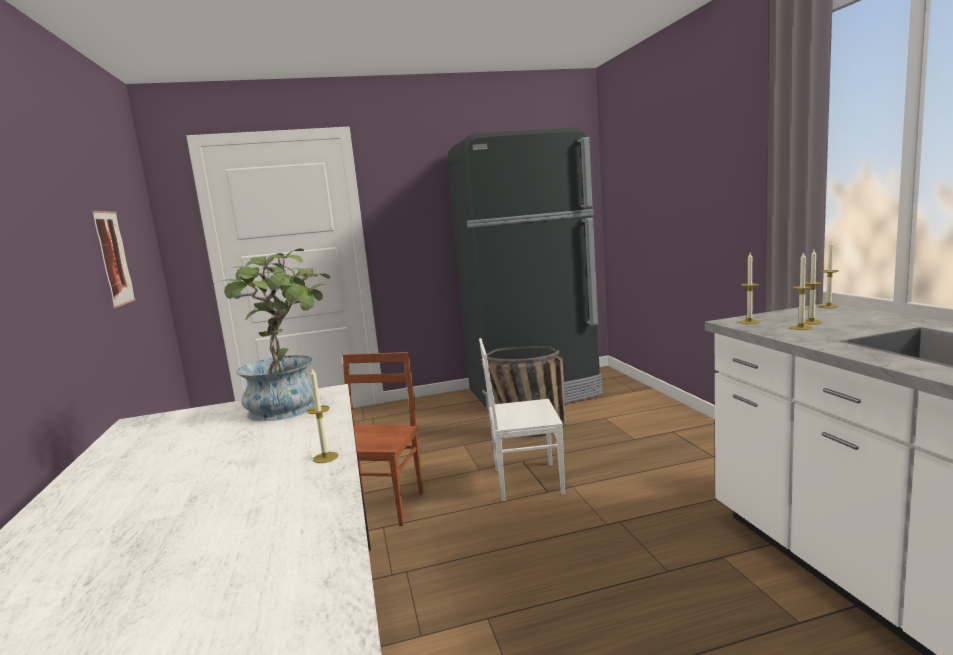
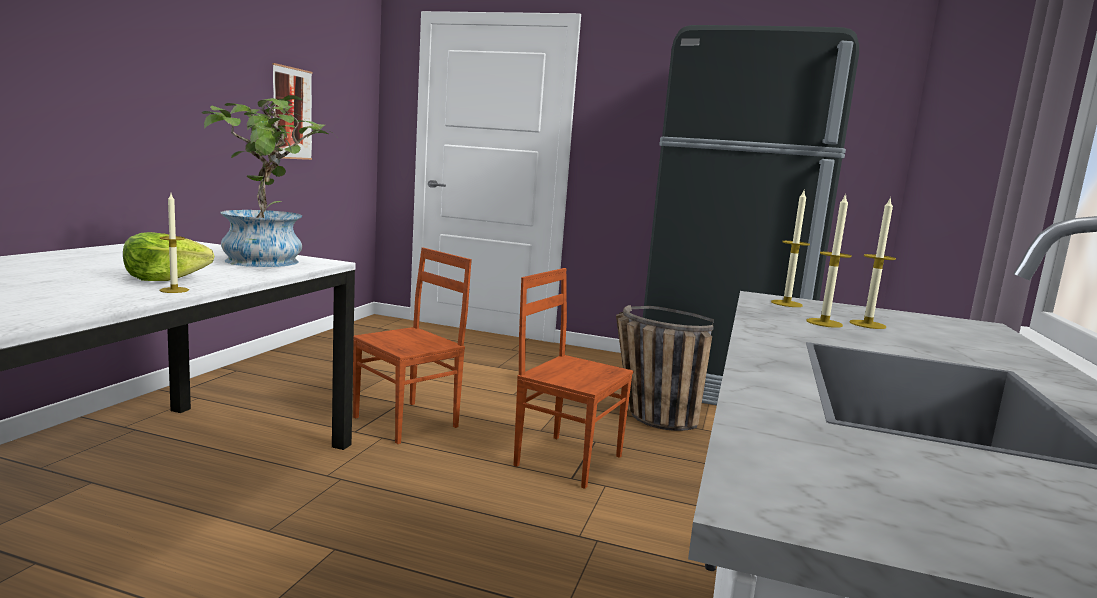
camera: 30 degrees right, 0 degrees up
(278, 453) = (165, 279): none -> lettuce
(526, 481) = (567, 459): white chair -> brown chair
(828, 306) = (979, 324): candle -> none

